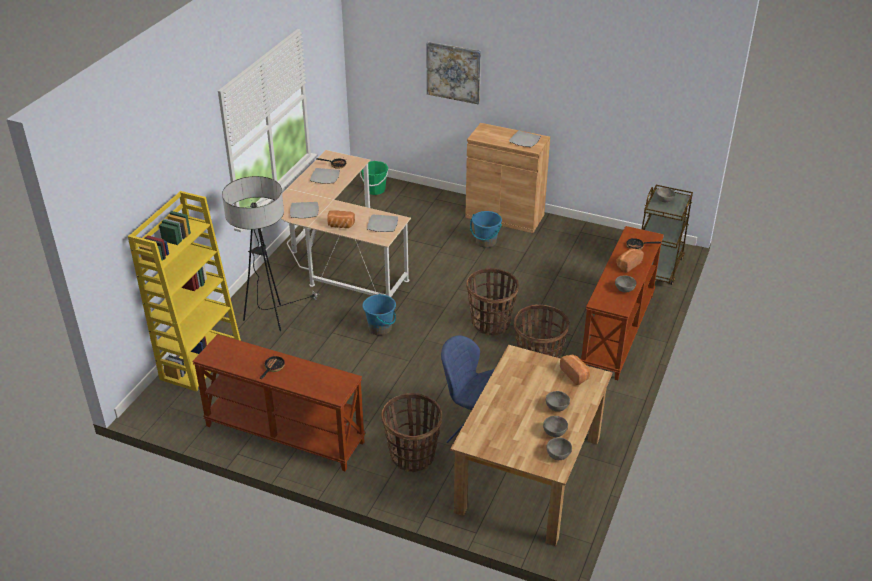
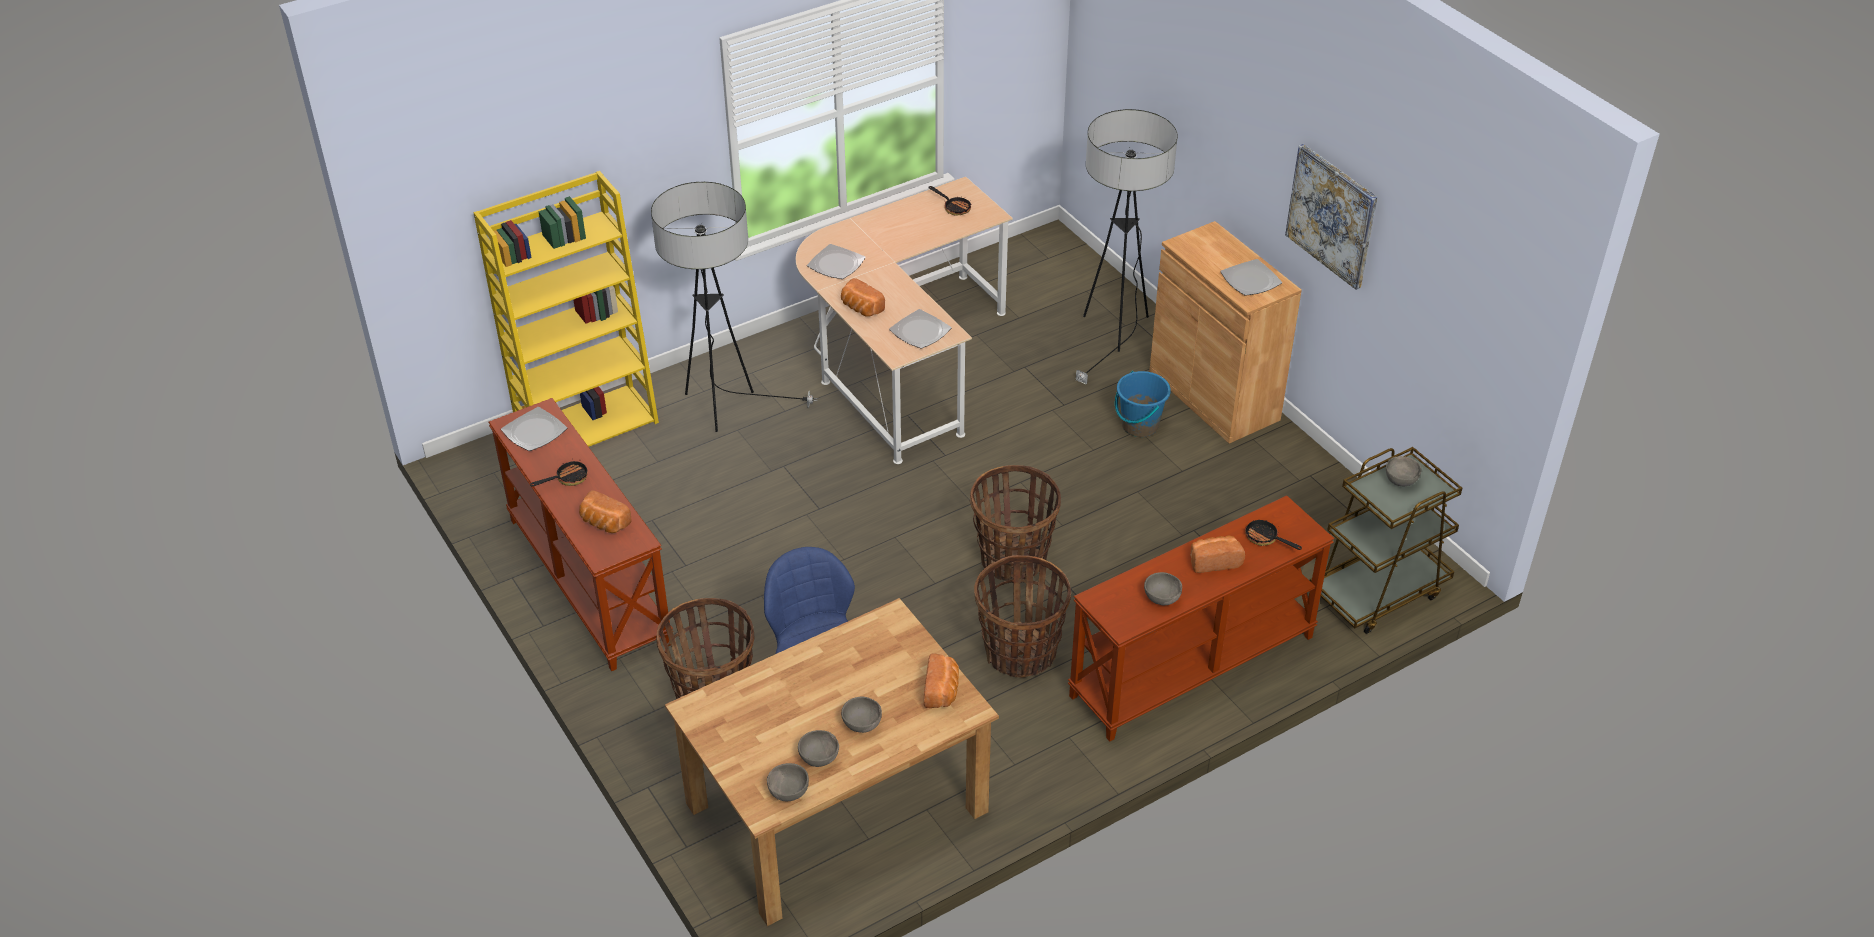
camera: 35 degrees right, 5 degrees up
(319, 380) = (604, 523): none -> bread
(325, 177) = (919, 221): plate -> plate (534, 432)
(375, 190) = (1058, 269): green bucket -> none
(380, 328) = (852, 491): blue bucket -> none
(432, 208) = (1114, 335): none -> floor lamp
(453, 72) = (1194, 119): picture -> picture (1332, 215)

